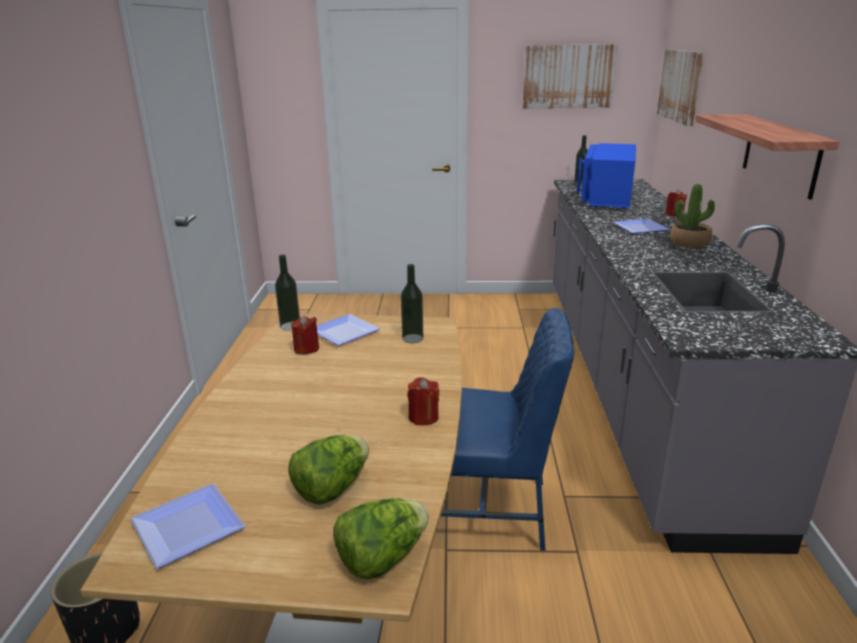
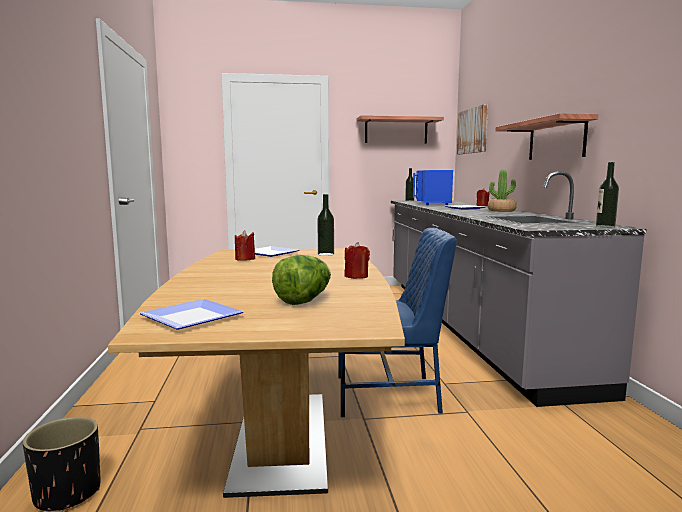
camera: 10 degrees left, 15 degrees down
(290, 326) = (225, 253): bottle -> bottle (605, 226)
(382, 558) = (365, 320): lettuce -> none
(568, 76) = (396, 131): picture -> shelf

